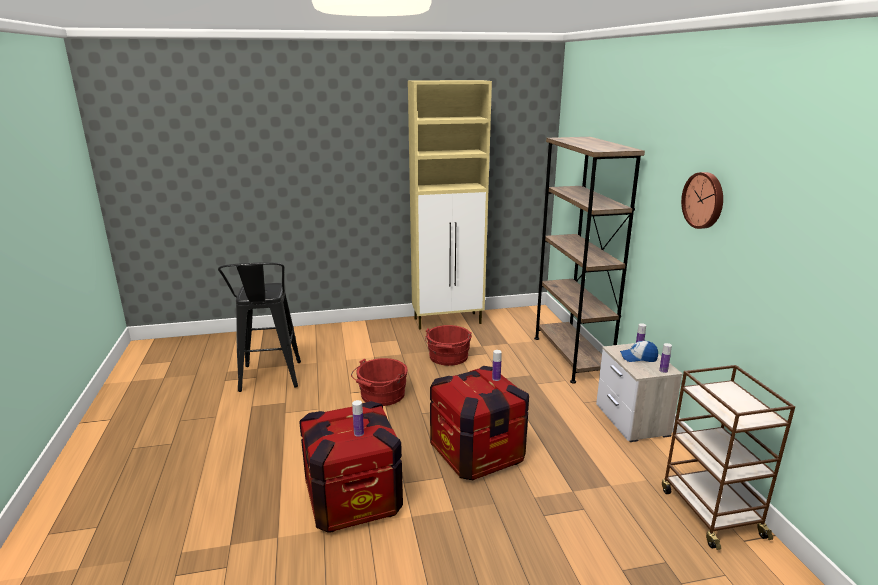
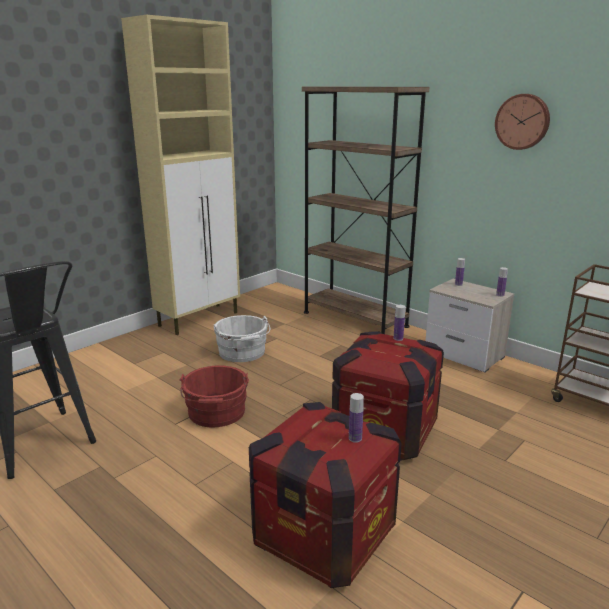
camera: 35 degrees left, 0 degrees up
(448, 357) = (243, 353): red bucket -> white bucket
(638, 357) = (468, 290): cap -> none

